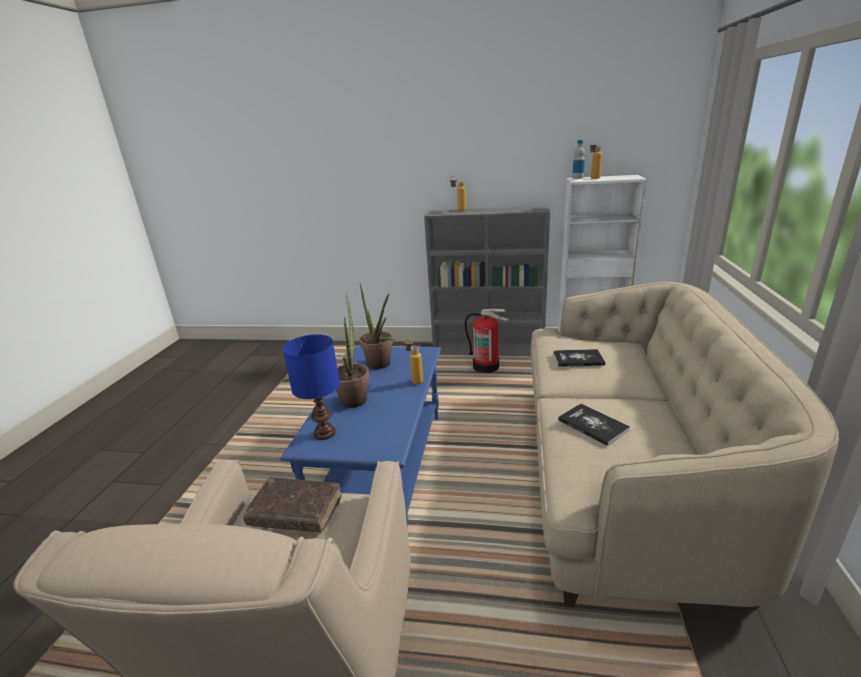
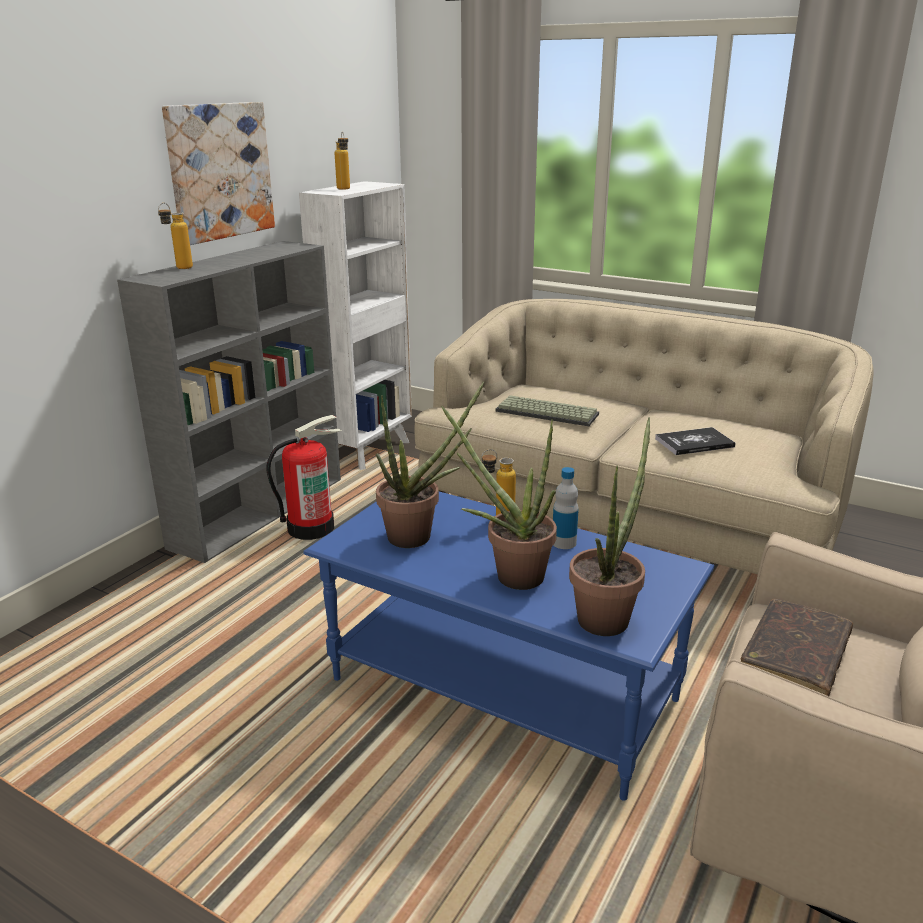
camera: 70 degrees left, 0 degrees up
(324, 434) = (607, 615): blue table lamp -> potted plant
(505, 162) = (219, 171): none -> picture
(577, 178) = (319, 191): bottle -> bottle (564, 543)
(578, 359) = (545, 413): book -> keyboard

